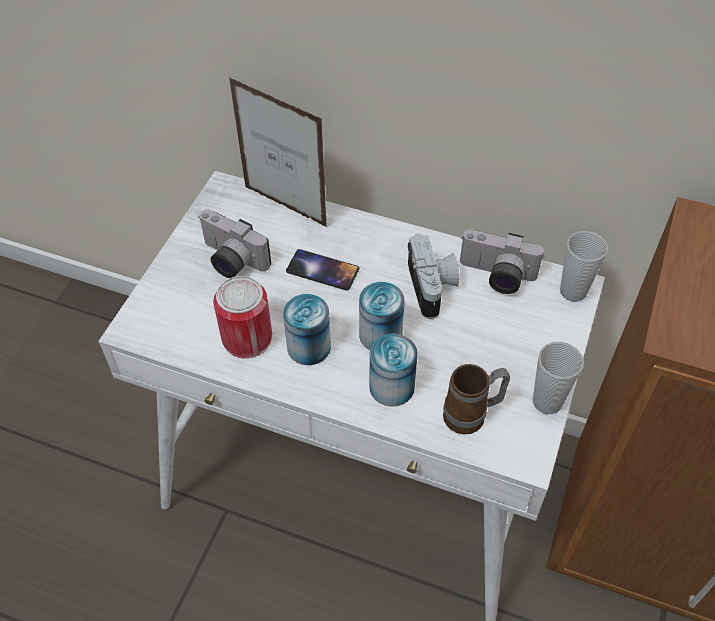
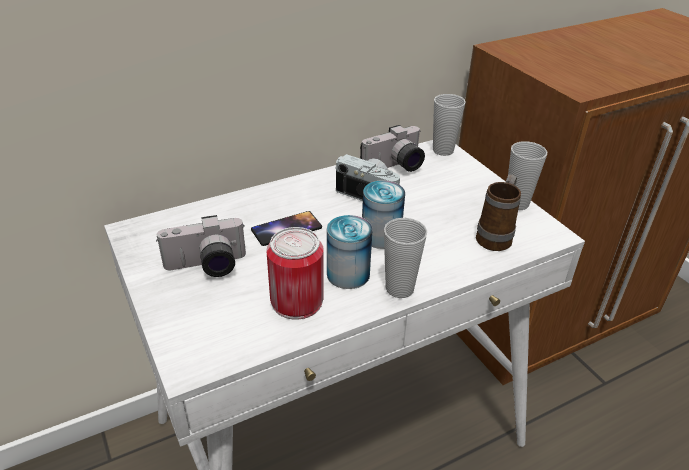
camera: 50 degrees left, 15 degrees down
(285, 206) = (200, 212): picture frame -> none
(325, 391) = (399, 288): none -> cup
(392, 387) = (433, 256): can -> none

